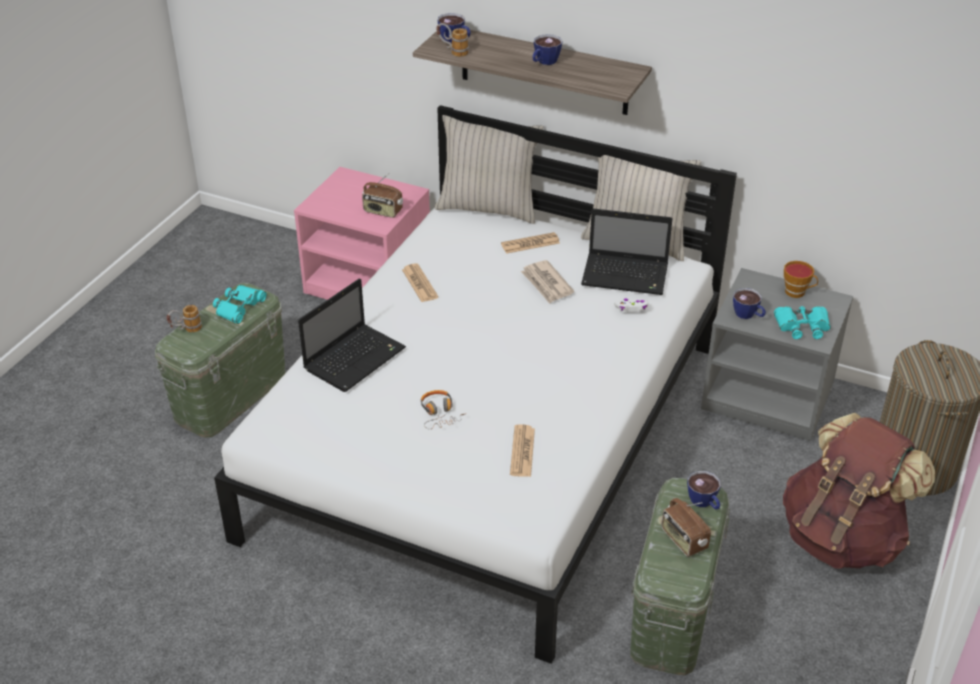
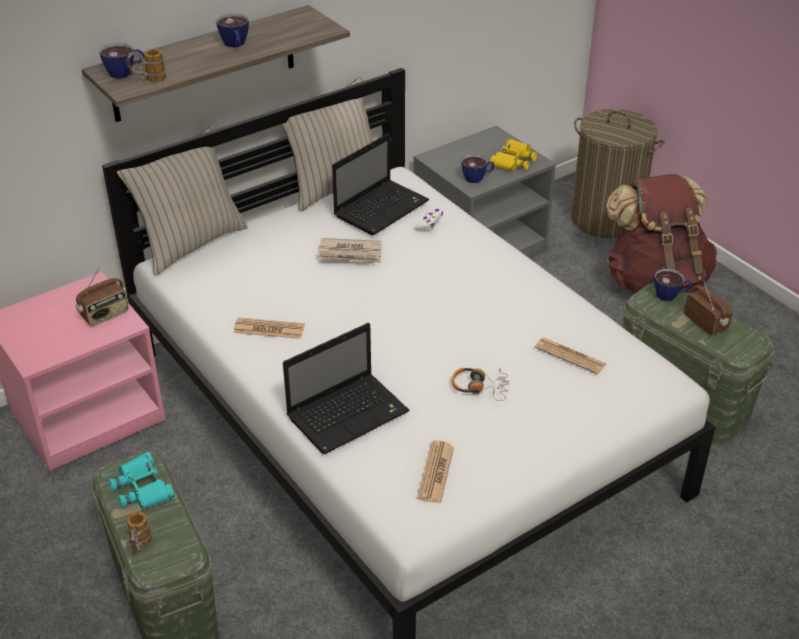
camera: 60 degrees left, 0 degrees up
(355, 358) = (349, 413): laptop -> laptop turned 75 degrees clockwise
(530, 244) = (276, 241): newspaper -> newspaper (436, 472)
(683, 540) = (706, 323): radio -> radio turned 120 degrees counterclockwise
(797, 292) = (470, 145): cup -> none
(802, 326) = (513, 161): turquoise binoculars -> yellow binoculars

